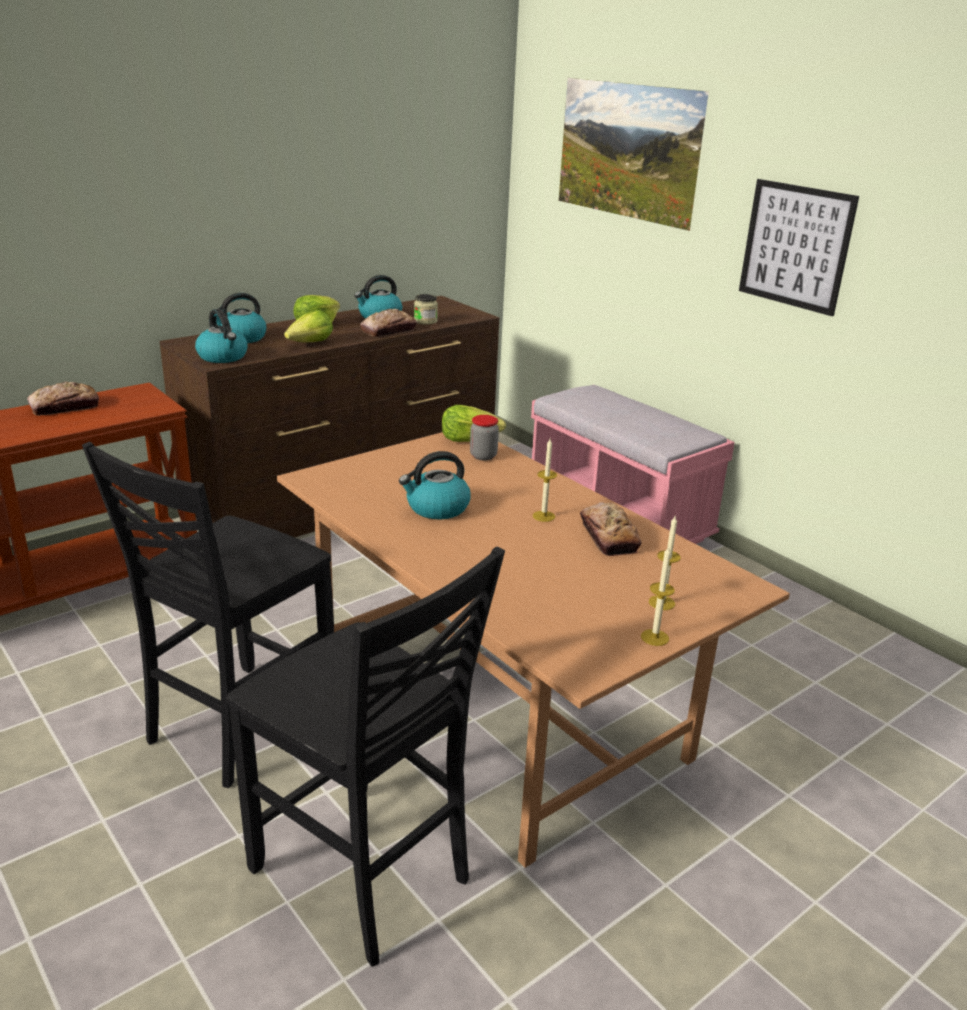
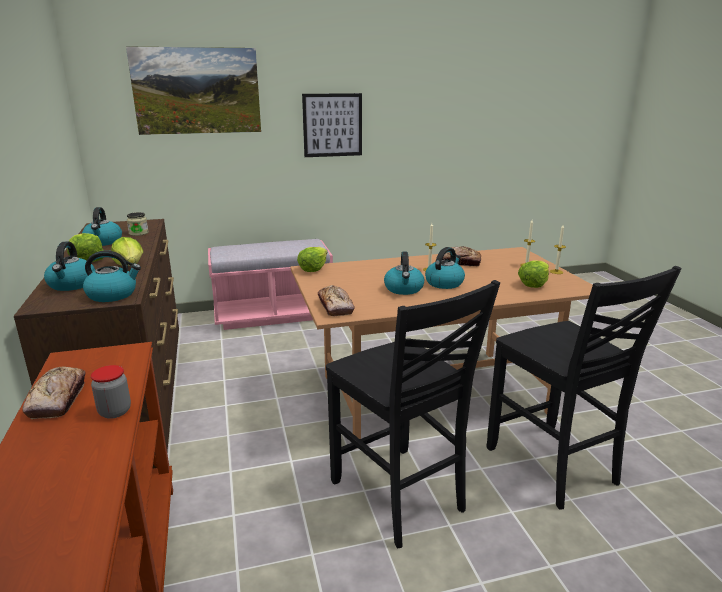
camera: 65 degrees left, 5 degrees down
(364, 876) = (553, 466): black chair -> black chair turned 90 degrees clockwise
(388, 331) = (142, 243): bread -> bread (335, 306)
(483, 456) = (341, 269): jar -> jar (115, 411)
(490, 535) = (444, 283): none -> kettle
(558, 615) = (533, 283): none -> lettuce

